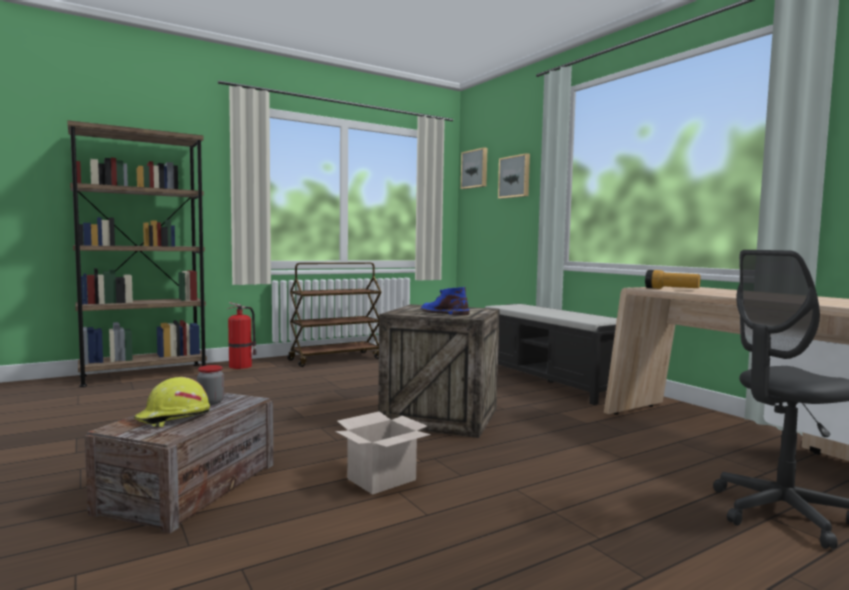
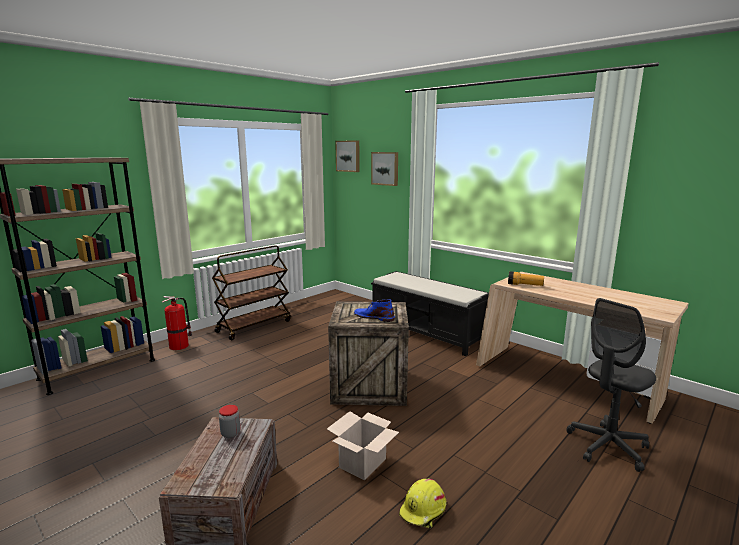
camera: 15 degrees left, 10 degrees up
(173, 418) = (216, 461): yellow hard hat -> yellow hard hat (423, 511)

